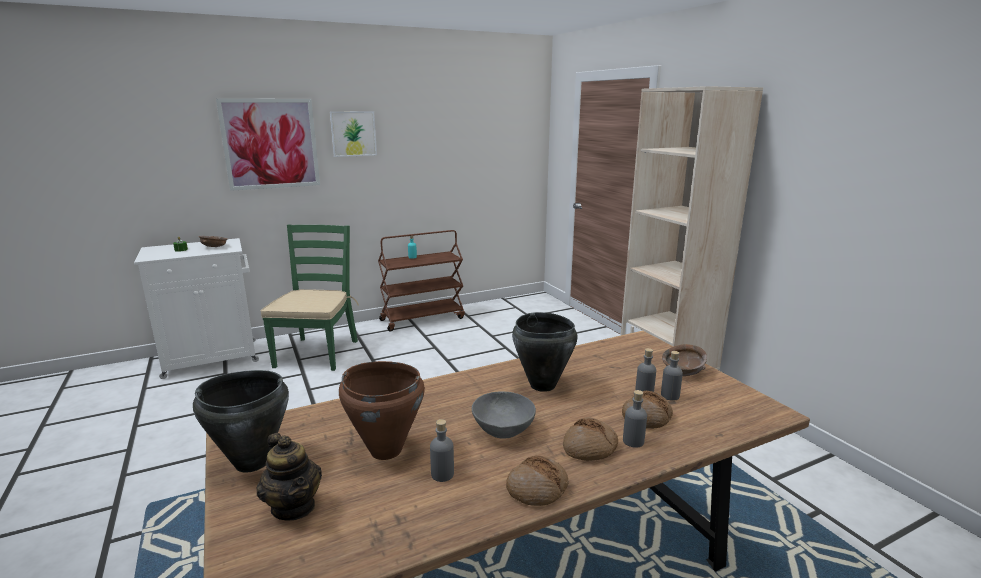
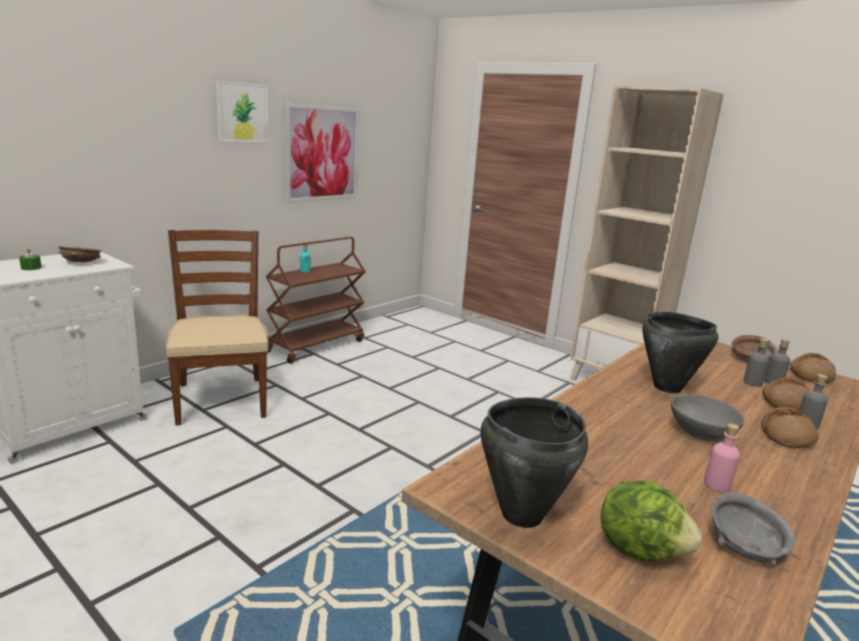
camera: 25 degrees left, 0 degrees up
(270, 144) = (141, 118): picture -> picture (322, 153)
(294, 506) = (640, 549): teapot -> lettuce
(317, 353) = (221, 399): green chair -> brown chair
(378, 526) = (743, 546): none -> grey bowl
(385, 450) = (632, 473): brown cooking pot -> none
(442, 474) = (717, 484): grey bottle -> pink bottle
(537, 488) = (805, 479): bread -> bread (810, 375)

